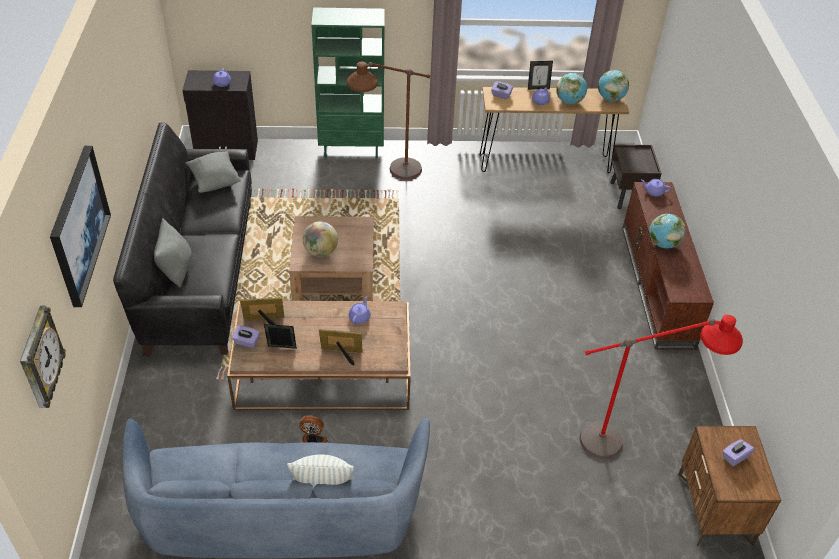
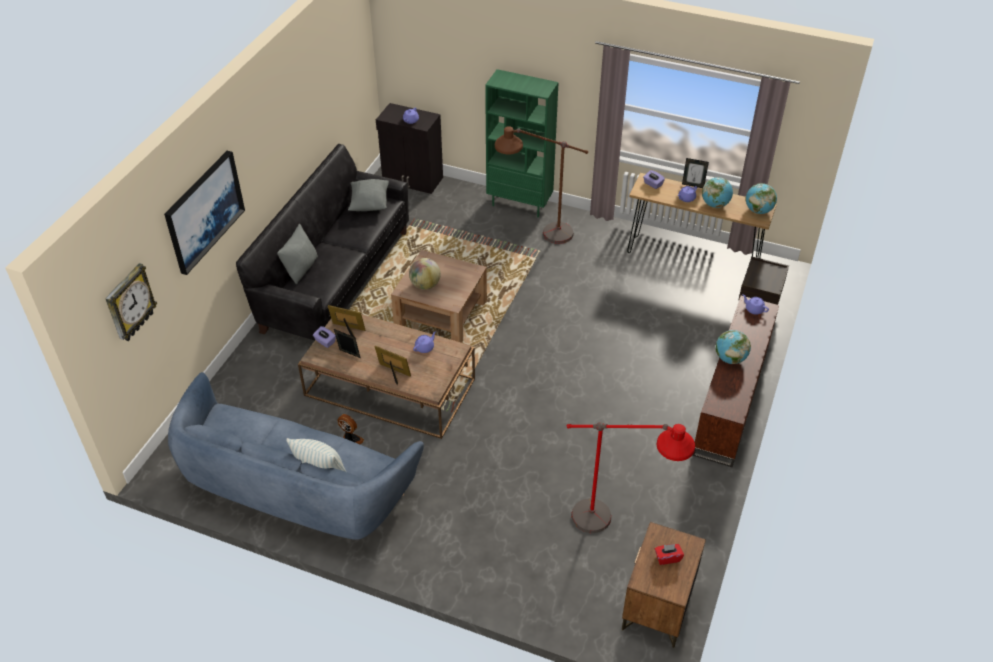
camera: 25 degrees right, 0 degrees up
(735, 457) = (667, 558): purple tissue box -> red tissue box

